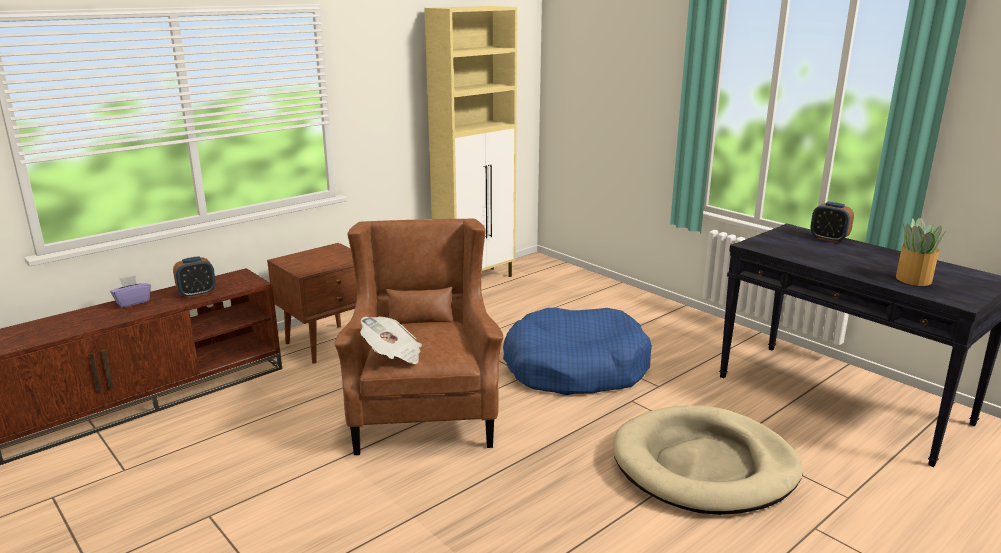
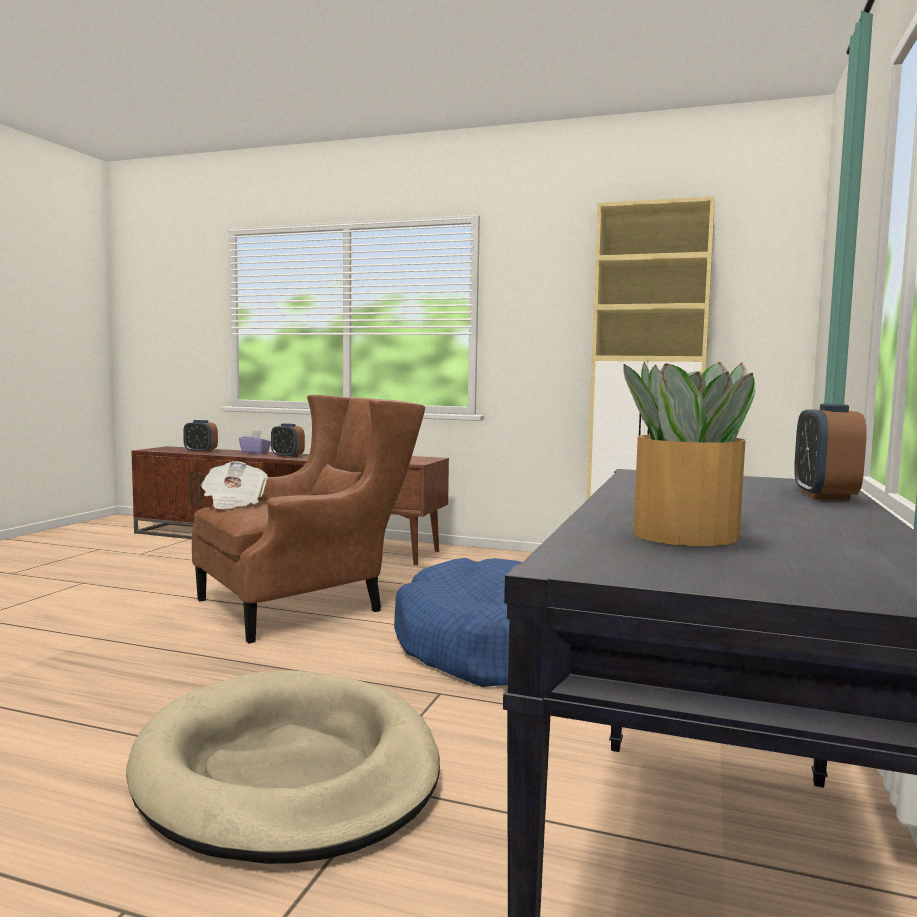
camera: 60 degrees right, 15 degrees down
(70, 326) = (200, 451): none -> alarm clock

